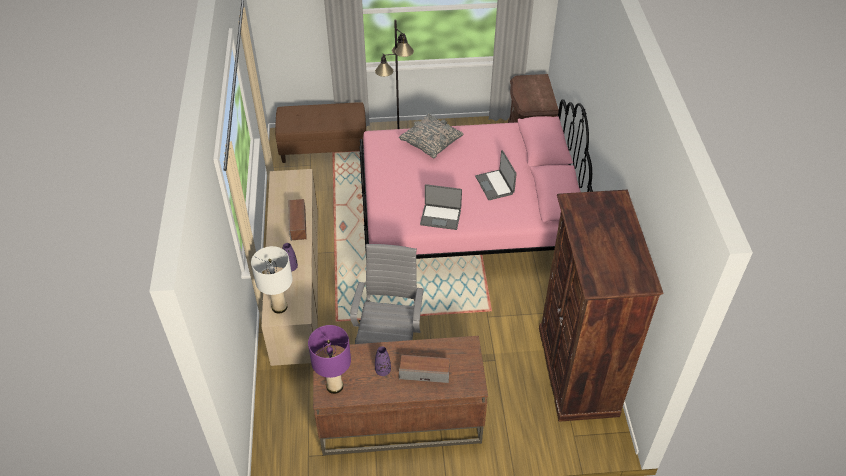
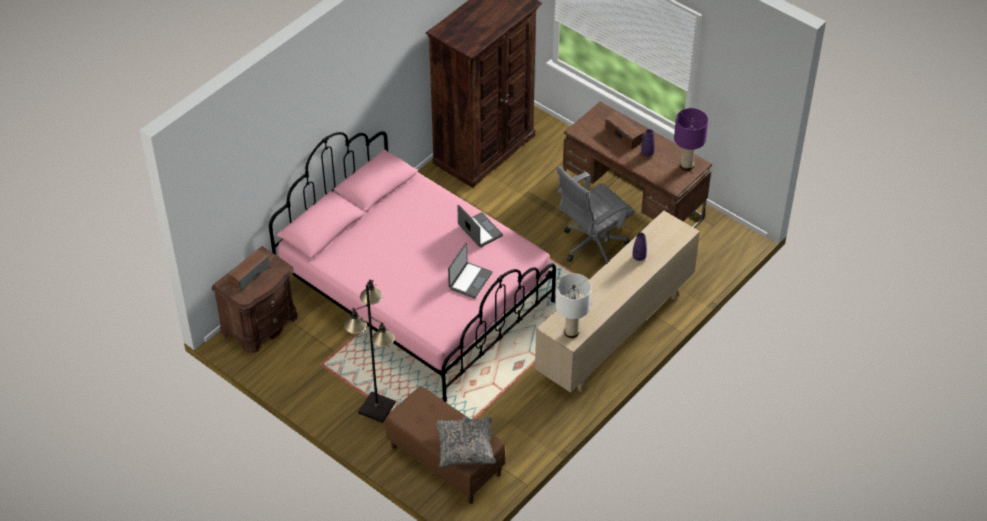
camera: 135 degrees left, 0 degrees up
(279, 307) = (674, 235): white table lamp -> white table lamp (571, 332)
(298, 224) = (599, 286): speaker -> speaker (249, 274)
(431, 143) = (404, 296): grey pillow -> grey pillow (465, 449)
(495, 185) = (406, 224): laptop -> laptop (469, 280)

